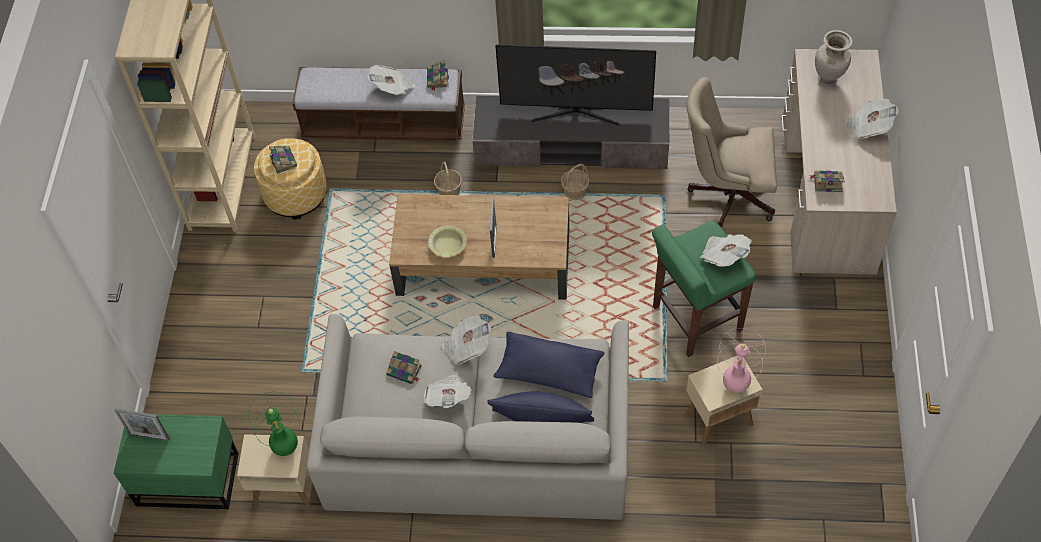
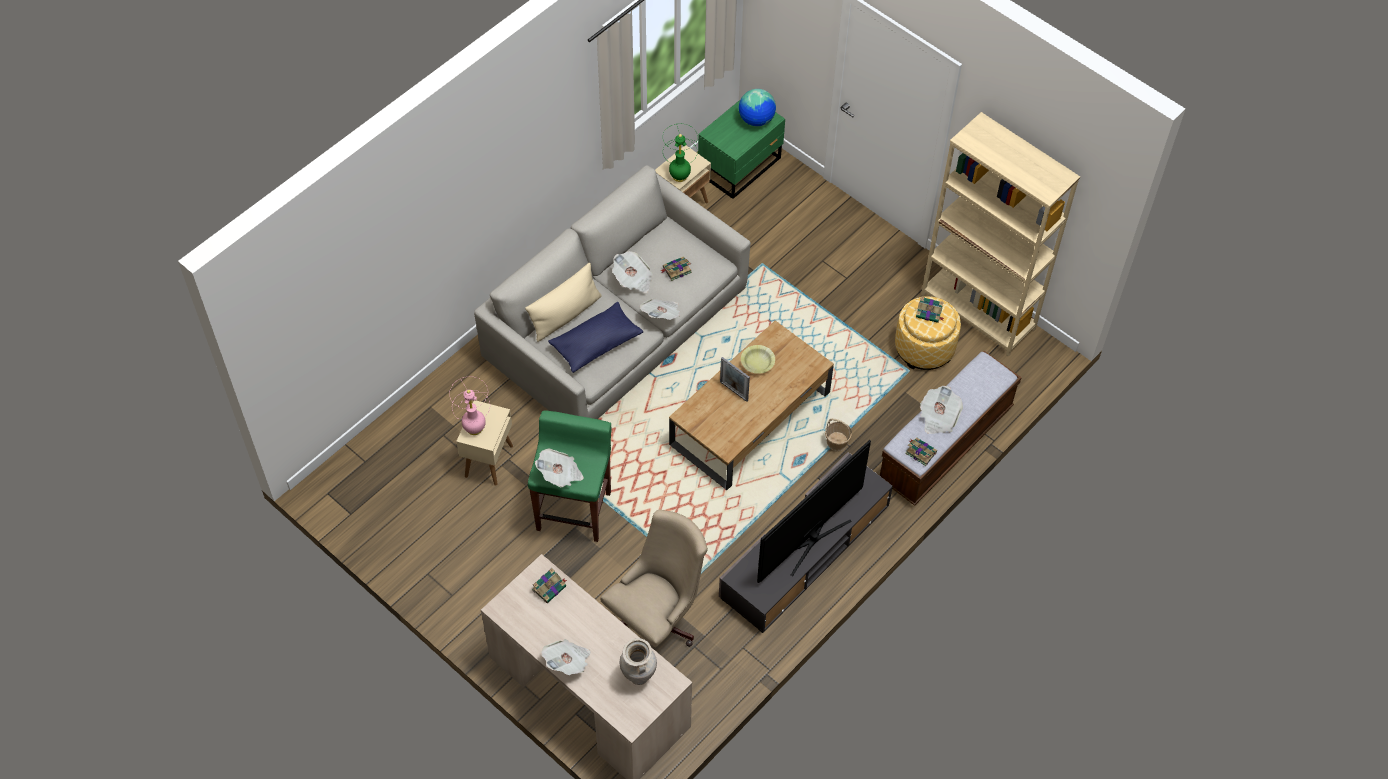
camera: 125 degrees right, 0 degrees up
(149, 436) = (756, 120): picture frame -> globe
(542, 421) = (565, 315): blue pillow -> beige pillow
(575, 191) = (758, 520): basket -> none

